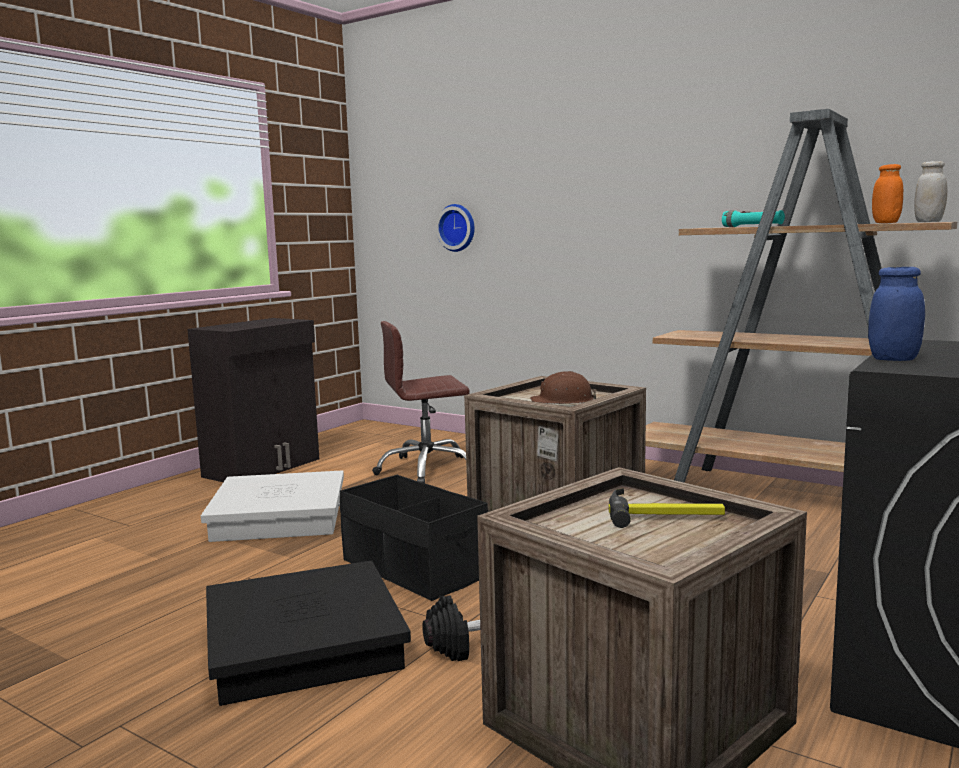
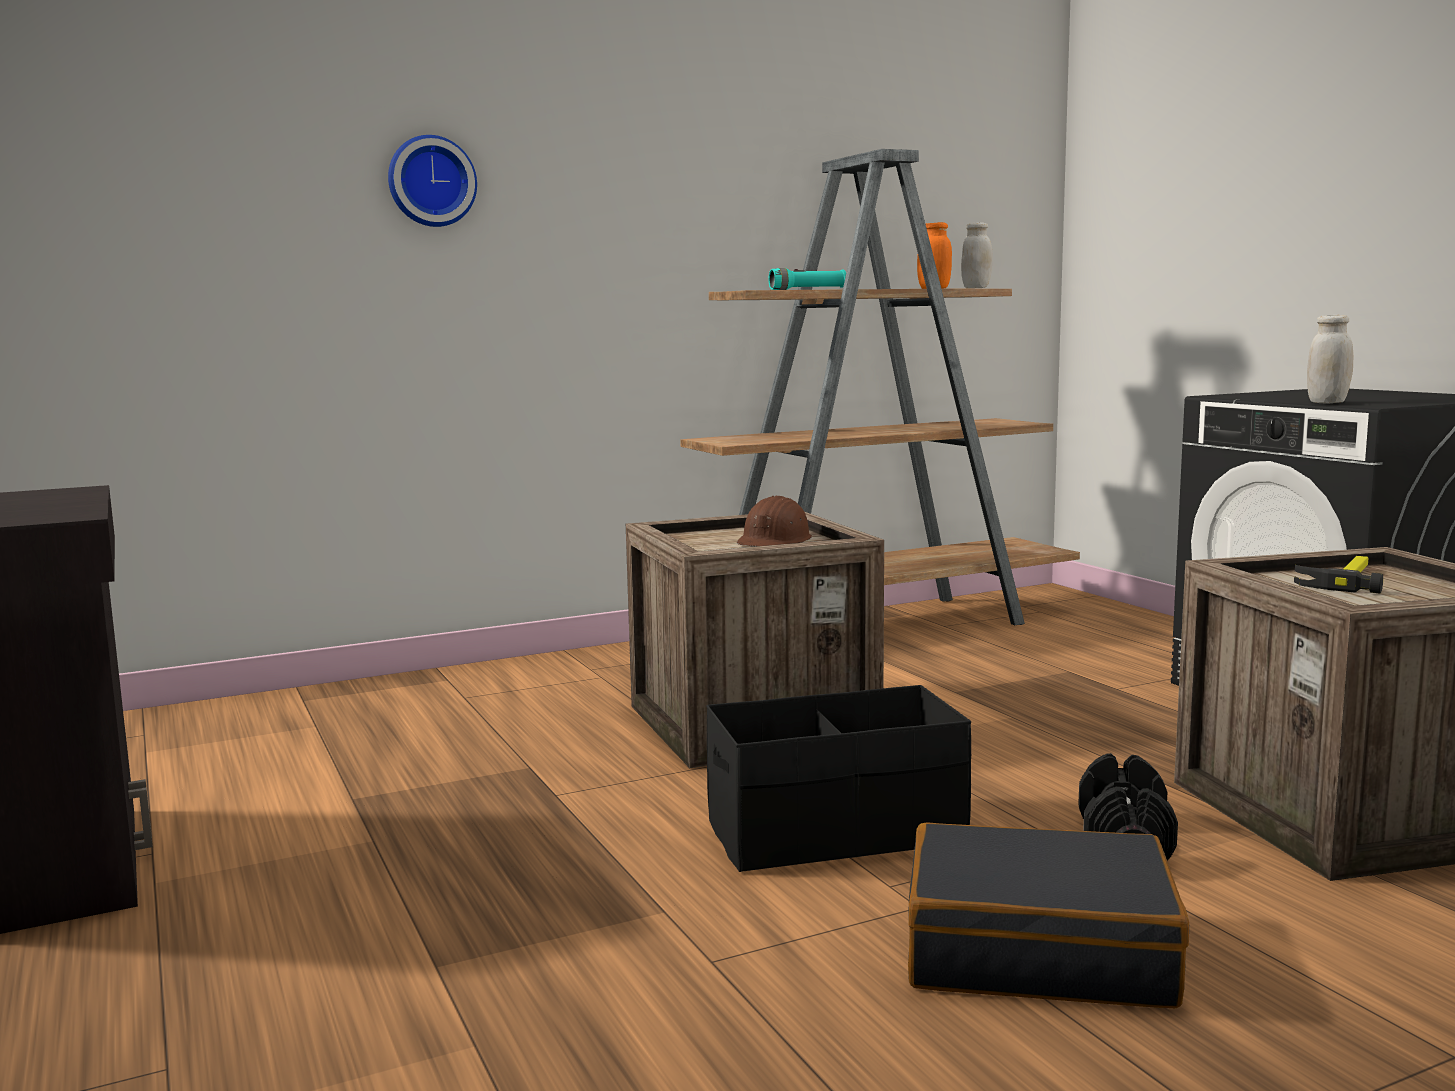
camera: 60 degrees left, 0 degrees up
(279, 517) = (428, 892): white storage box -> none
(303, 643) = (1038, 950): black storage box -> black suitcase
(426, 469) = (399, 747): brown office chair -> none
(457, 228) = (226, 284): wall clock -> wall clock (431, 182)
(893, 359) = (1327, 402): blue jar -> white jar

